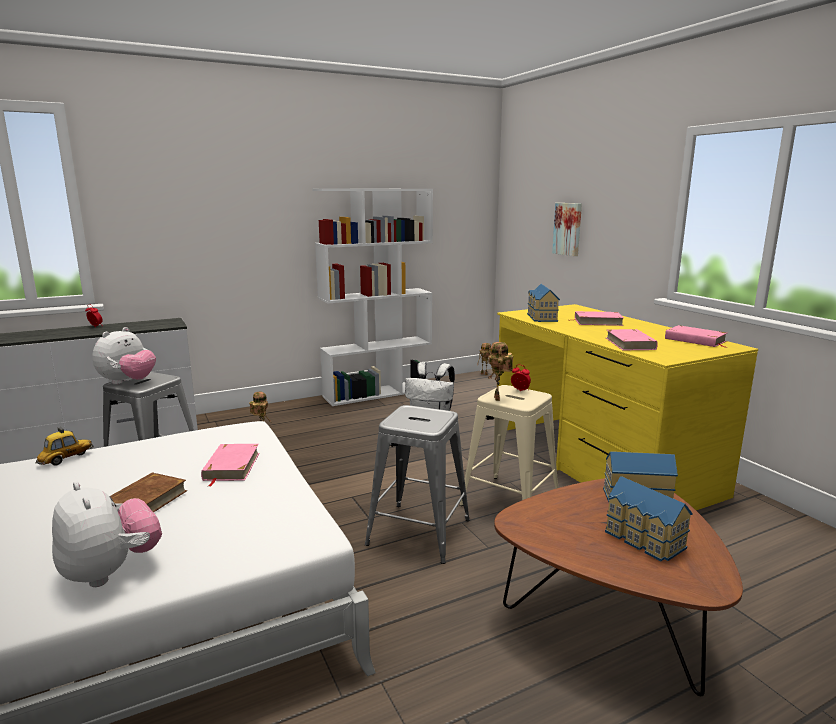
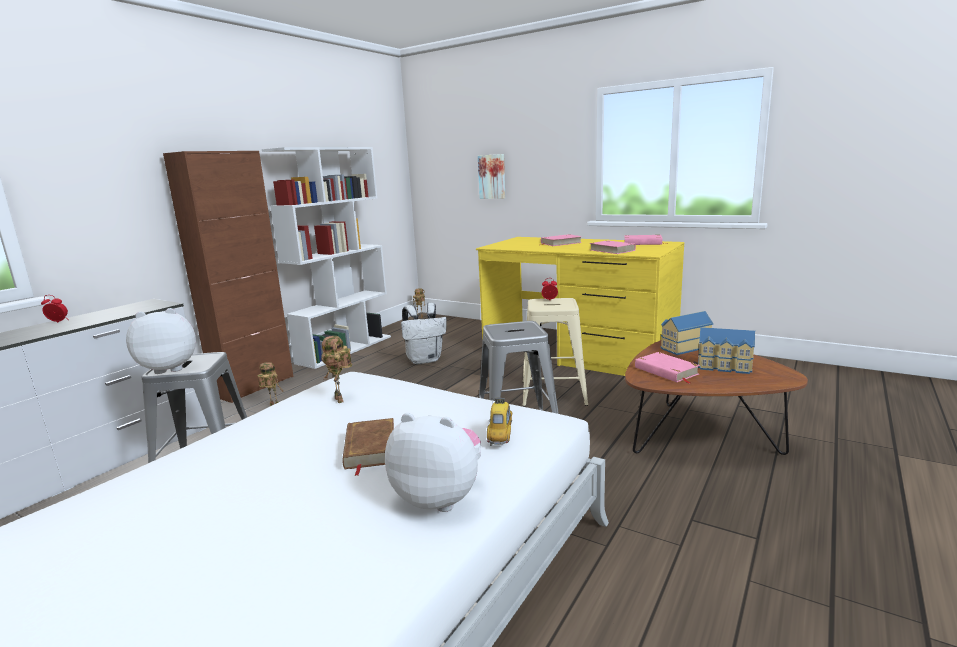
camera: 30 degrees left, 0 degrees up
(66, 459) = (201, 449): toy car -> toy car (501, 434)
(128, 382) = (170, 368): plush toy -> plush toy turned 105 degrees counterclockwise
(231, 466) = (395, 405): pink book -> pink book (666, 371)
(270, 410) = (254, 386): none -> brown cabinet
(498, 398) = (544, 307): toy robot -> toy robot (341, 400)
(541, 317) = (516, 246): toy house -> none

